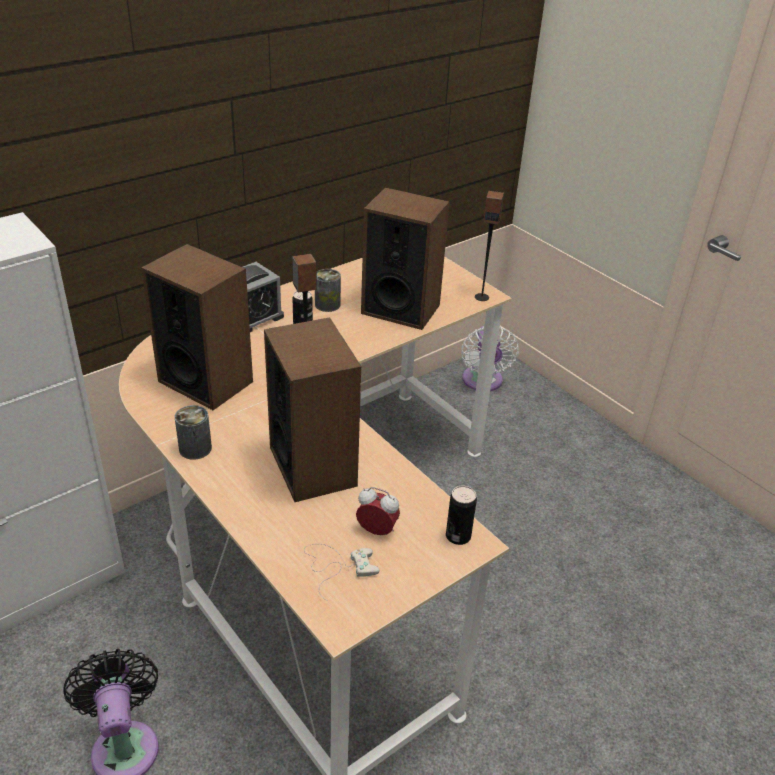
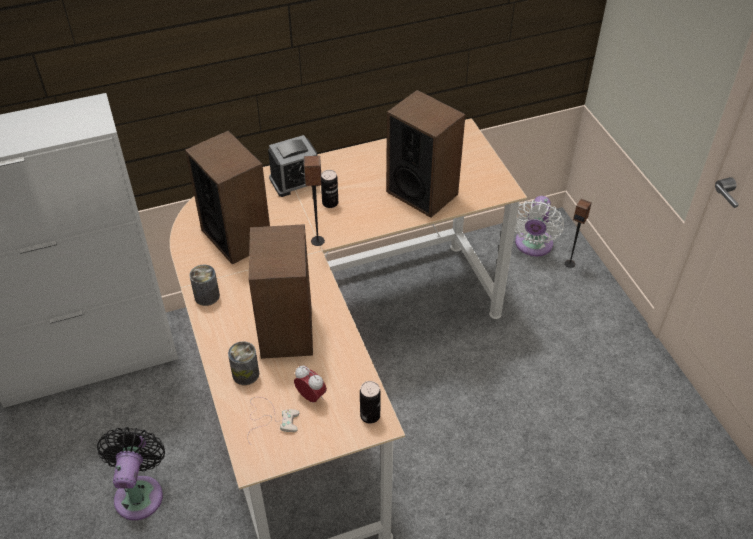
camera: 20 degrees right, 10 degrees up
(327, 304) = (362, 178): can -> can (245, 374)
(482, 297) = (500, 192): speaker -> speaker (570, 263)

